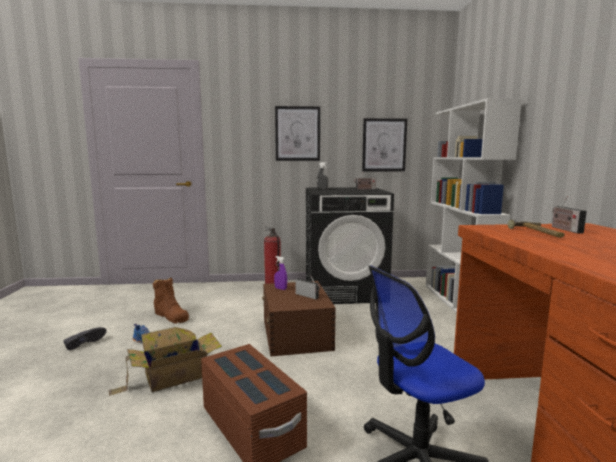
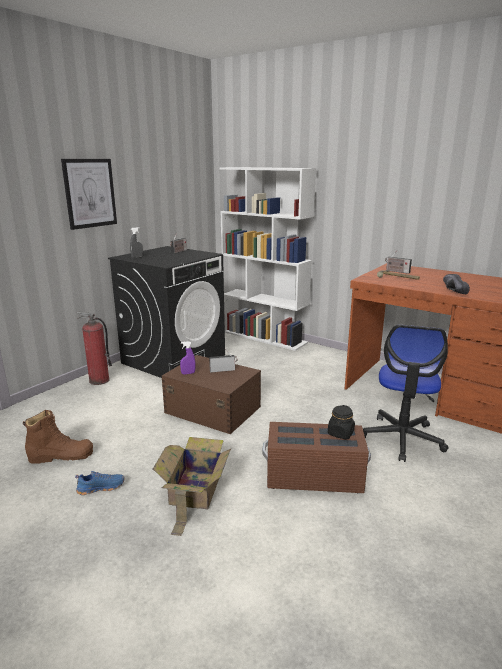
camera: 50 degrees left, 10 degrees up
(84, 343) = (26, 532): black shoe -> black shoe (451, 290)
(271, 384) = (340, 433): none -> black jar
(384, 145) = (168, 200): picture -> none

